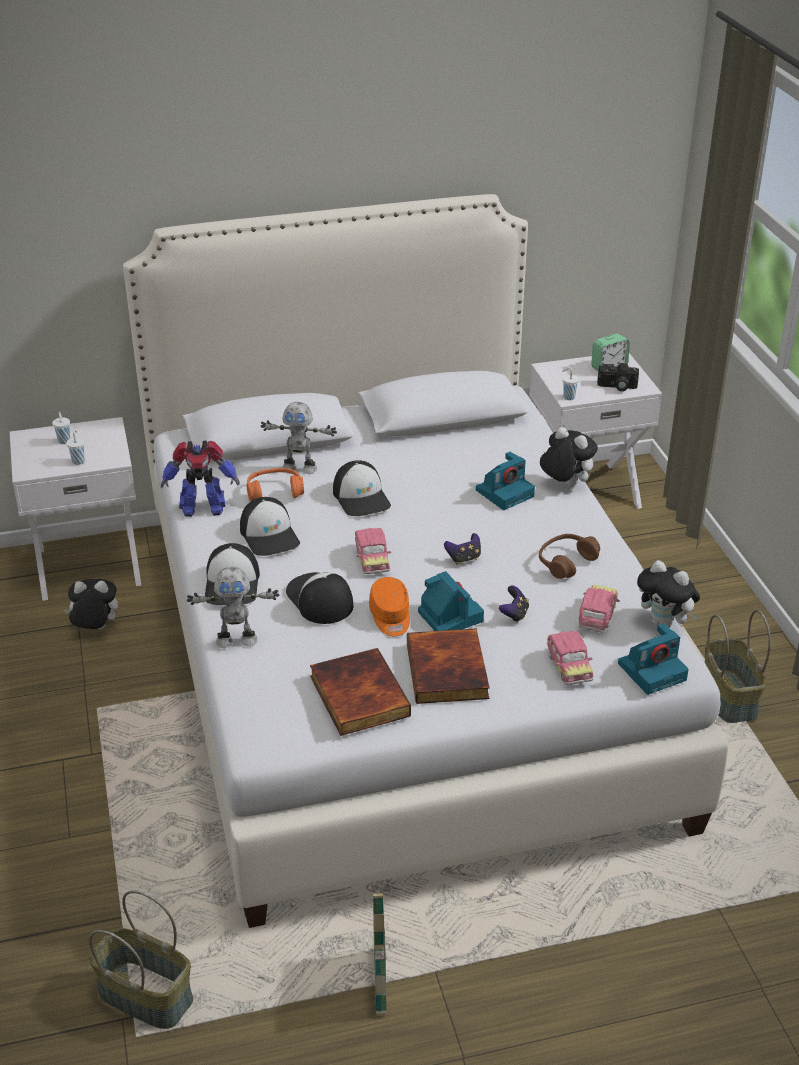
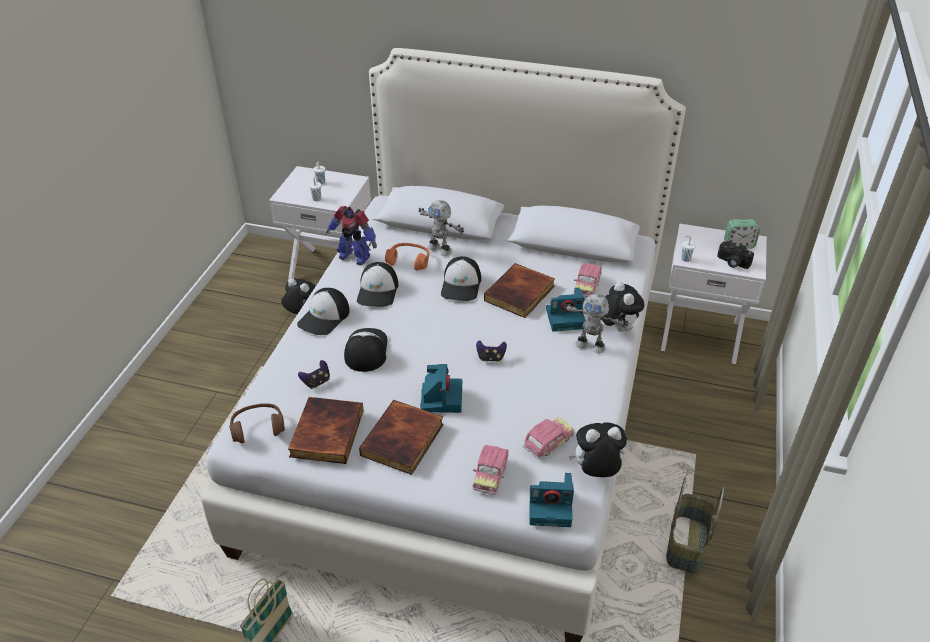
camera: 30 degrees right, 5 degrees up
(147, 995) = (138, 571): basket -> none
(236, 640) = (291, 358): toy robot -> toy robot (590, 345)
(372, 559) = (427, 334): toy car -> toy car (587, 286)
(390, 616) = (400, 382): orange cap -> none
(435, 485) = (520, 294): none -> book
(514, 614) = (488, 416): game controller -> game controller (316, 382)
(566, 562) = (562, 390): brown headphones -> brown headphones (258, 428)
(665, 623) = (596, 472): plush toy -> plush toy turned 105 degrees clockwise

